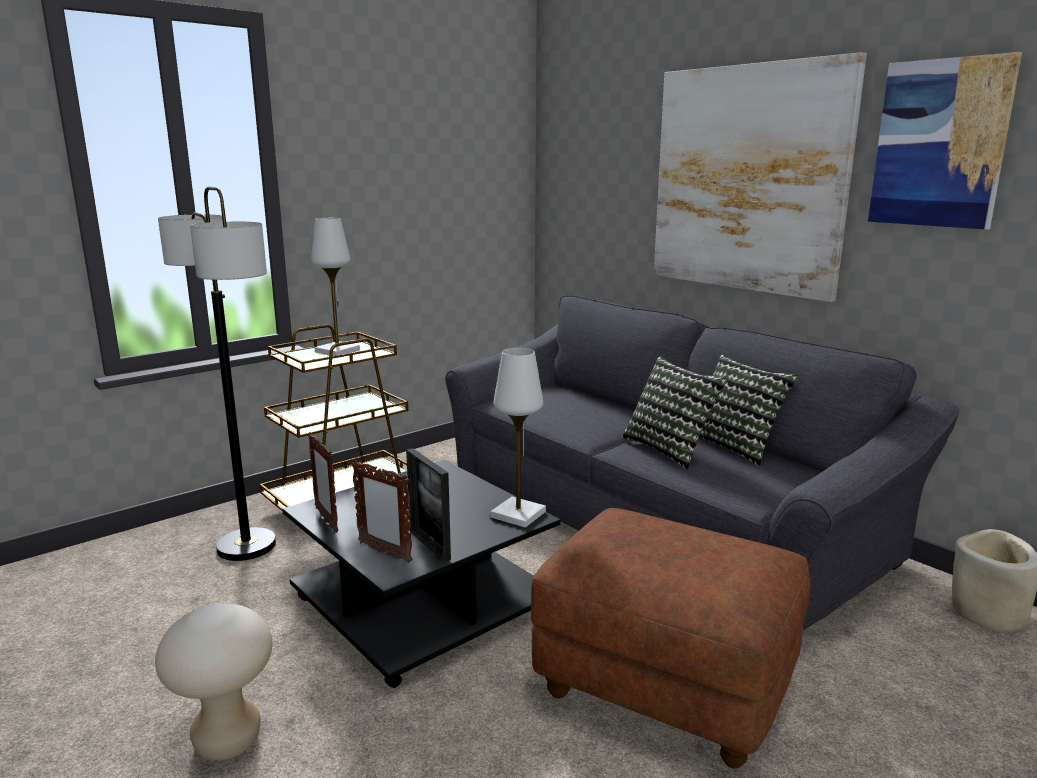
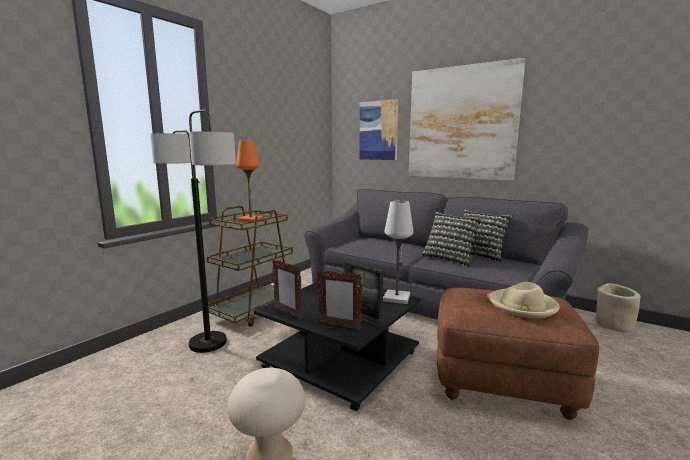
camera: 15 degrees left, 5 degrees down
(337, 351) = (250, 220): white table lamp -> orange table lamp
(687, 560) = (522, 306): none -> beige hat
(939, 144) = (566, 100): picture -> picture (378, 130)

